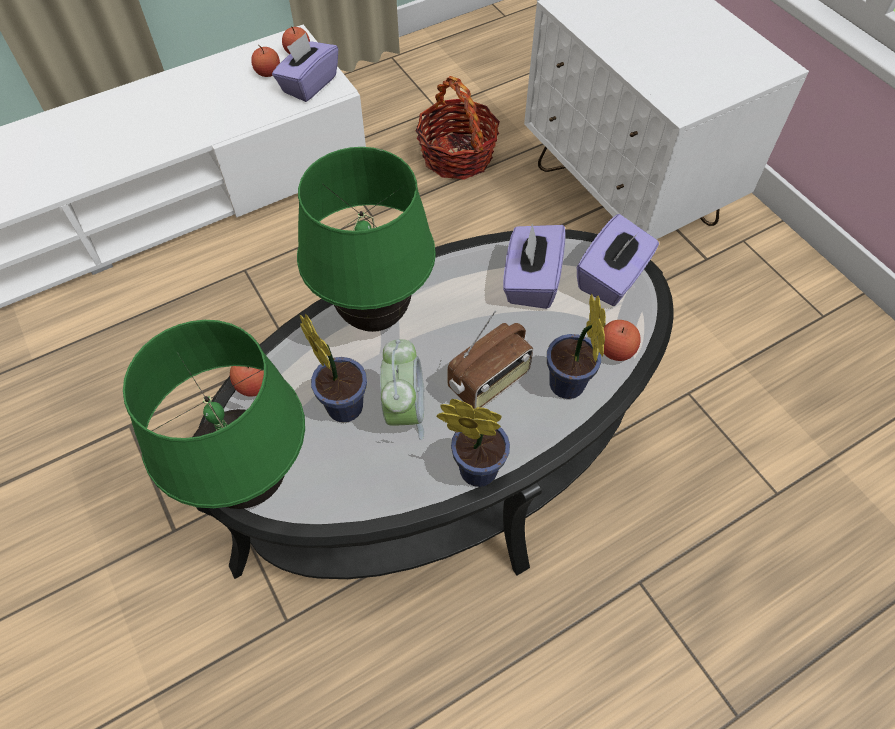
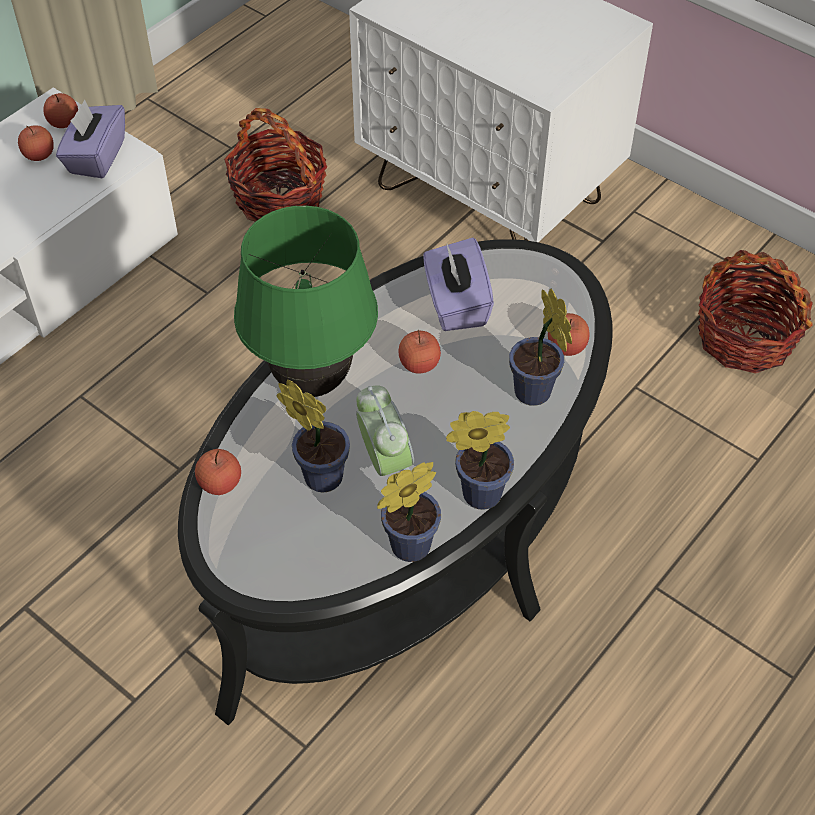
camera: 20 degrees left, 5 degrees down
(250, 483) = (262, 575): green table lamp -> none
(386, 500) = (405, 548): none -> potted plant
(474, 327) = (419, 364): none -> apple
(489, 382) = (457, 411): radio -> none
(612, 278) = (535, 279): purple tissue box -> none
(803, 378) = (744, 338): none -> basket

